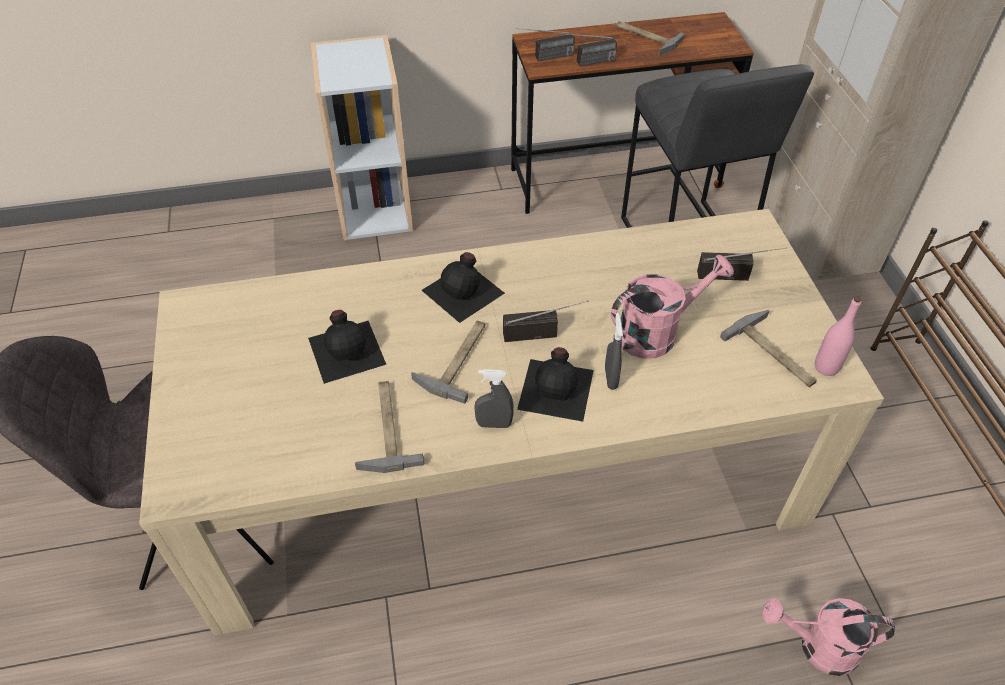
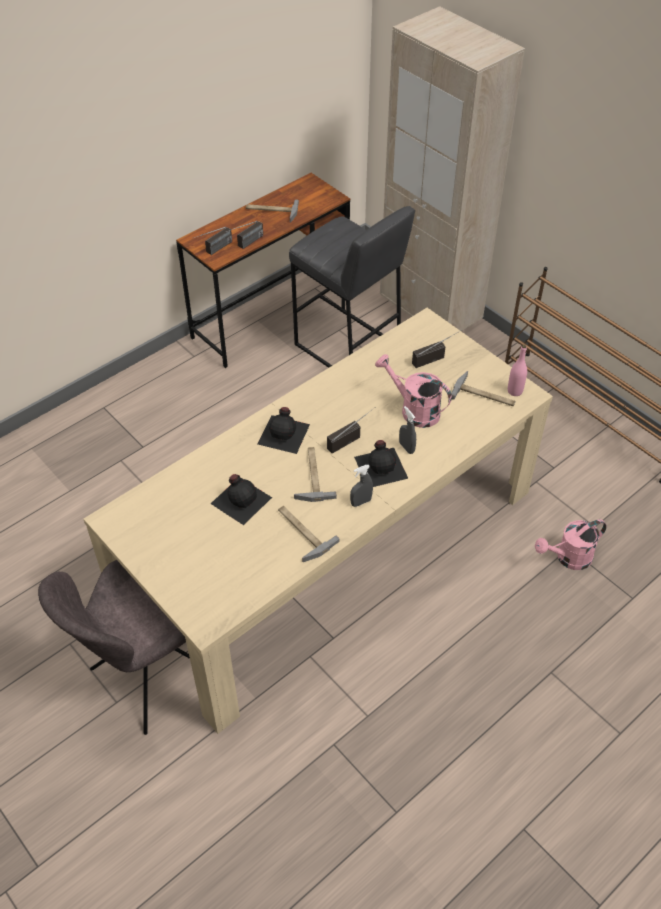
camera: 30 degrees left, 0 degrees up
(375, 208) = (108, 408): bookcase -> none
(656, 332) = (413, 410): pink watering can -> pink watering can turned 90 degrees counterclockwise

